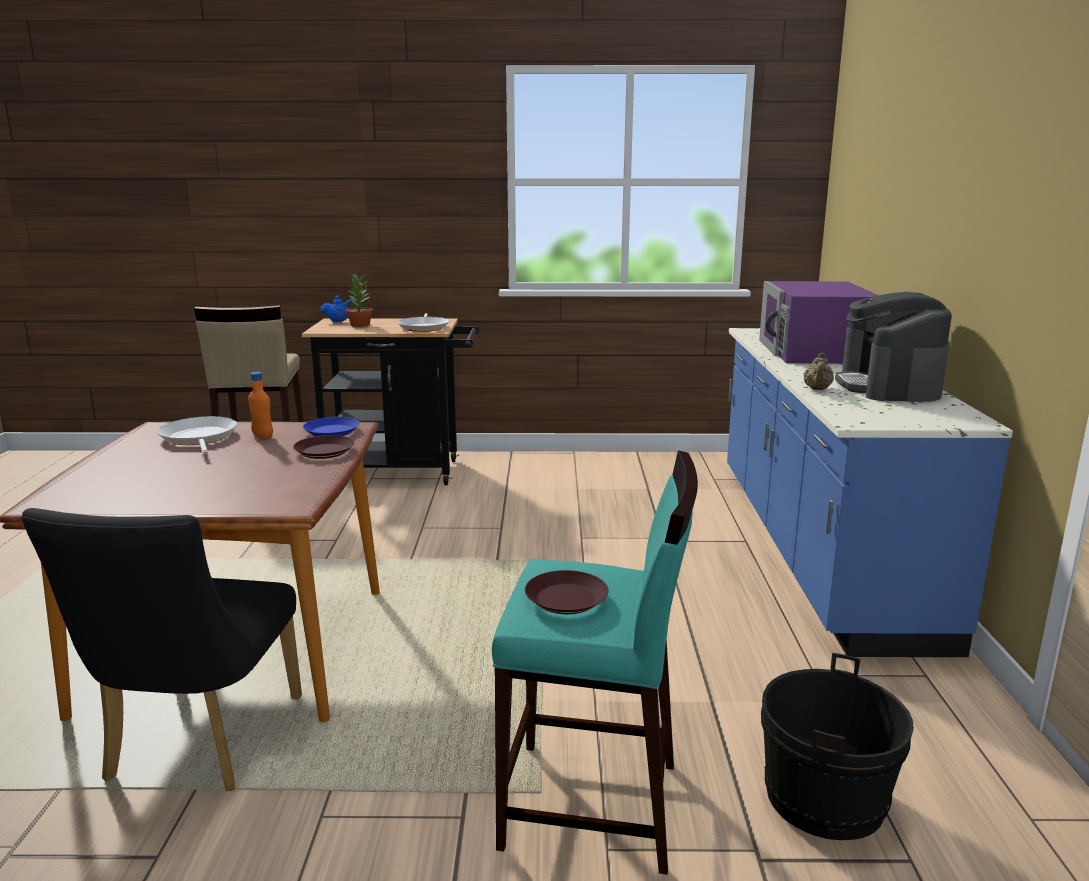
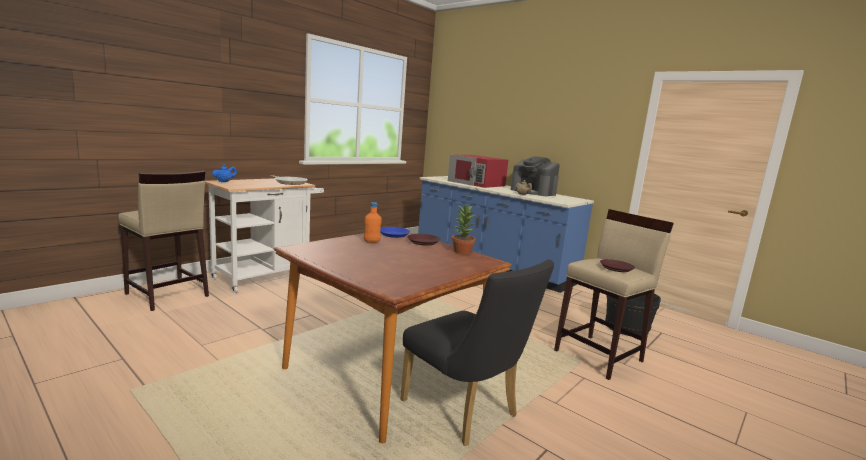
camera: 50 degrees left, 5 degrees down
(198, 438) = (343, 248): frying pan -> none
(359, 325) = (246, 183): potted plant -> potted plant (461, 251)
(402, 472) = (267, 276): black cart -> white cart
(592, 806) = (599, 356): turquoise stool -> beige stool
(814, 351) = (476, 183): purple microwave -> red microwave

